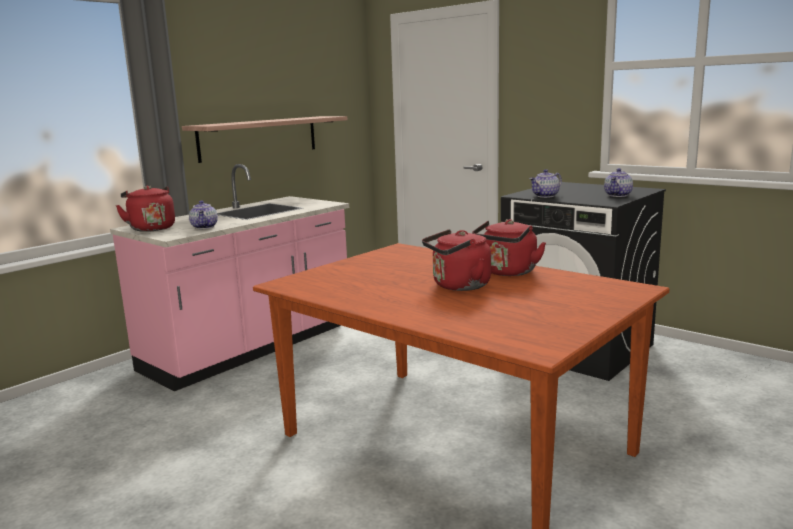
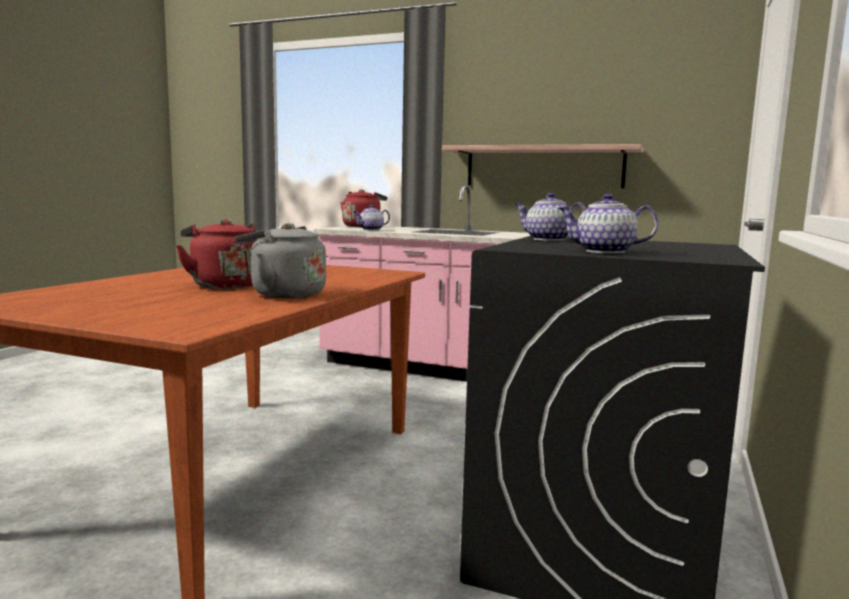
camera: 70 degrees right, 5 degrees down
(507, 272) = (283, 294): red kettle -> grey kettle

